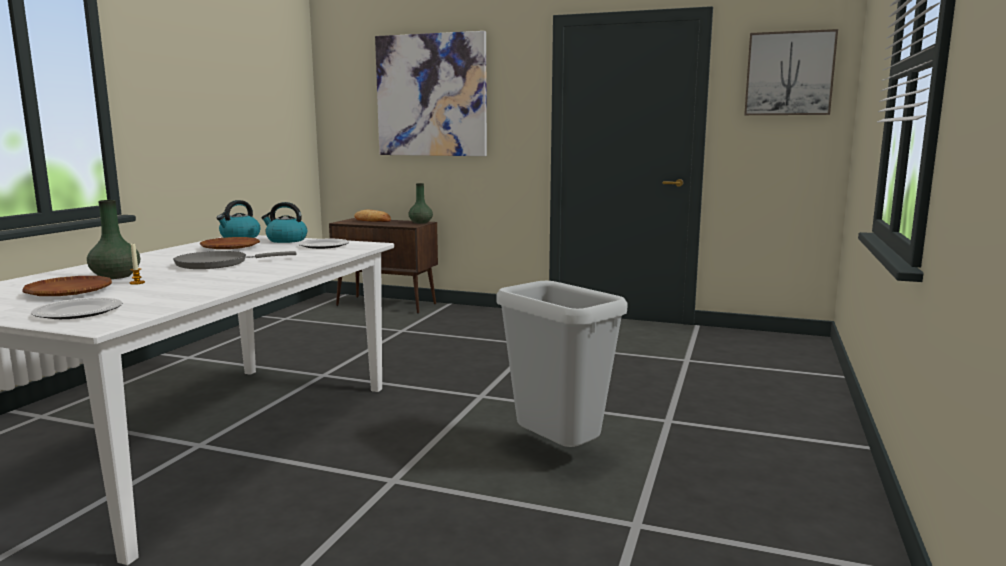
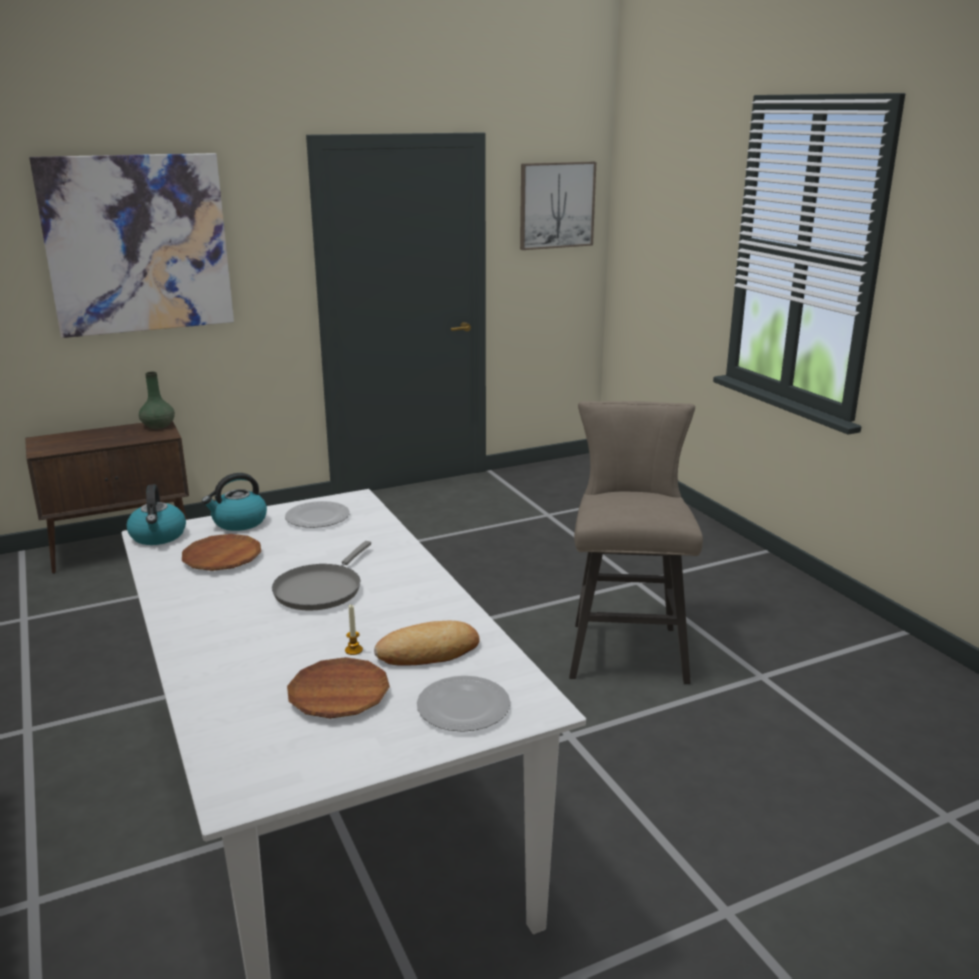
camera: 45 degrees left, 10 degrees up
(116, 276) = (290, 653): green vase -> none
(372, 220) = (76, 437): bread -> bread (428, 651)
(559, 453) = (626, 647): grey trash can -> beige stool

